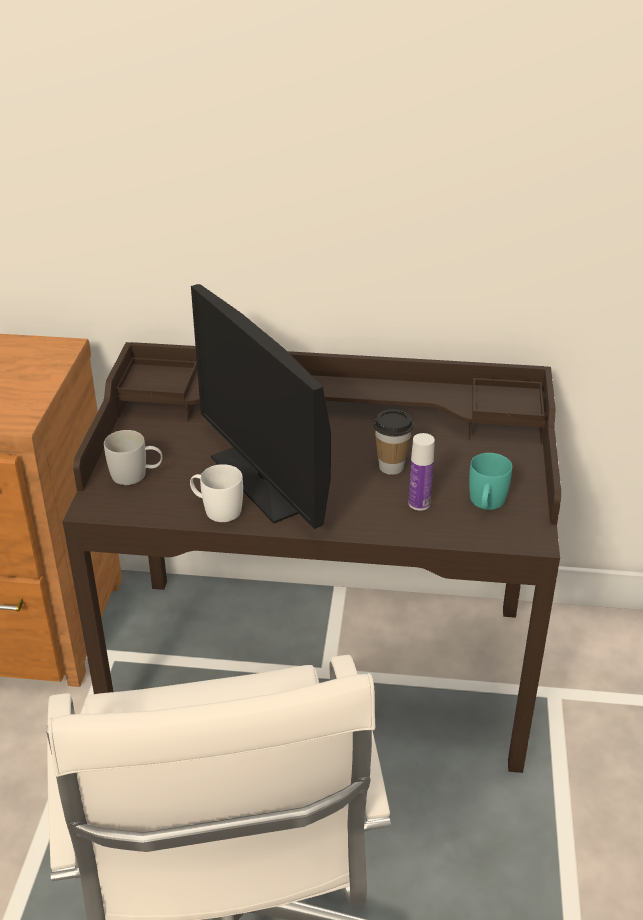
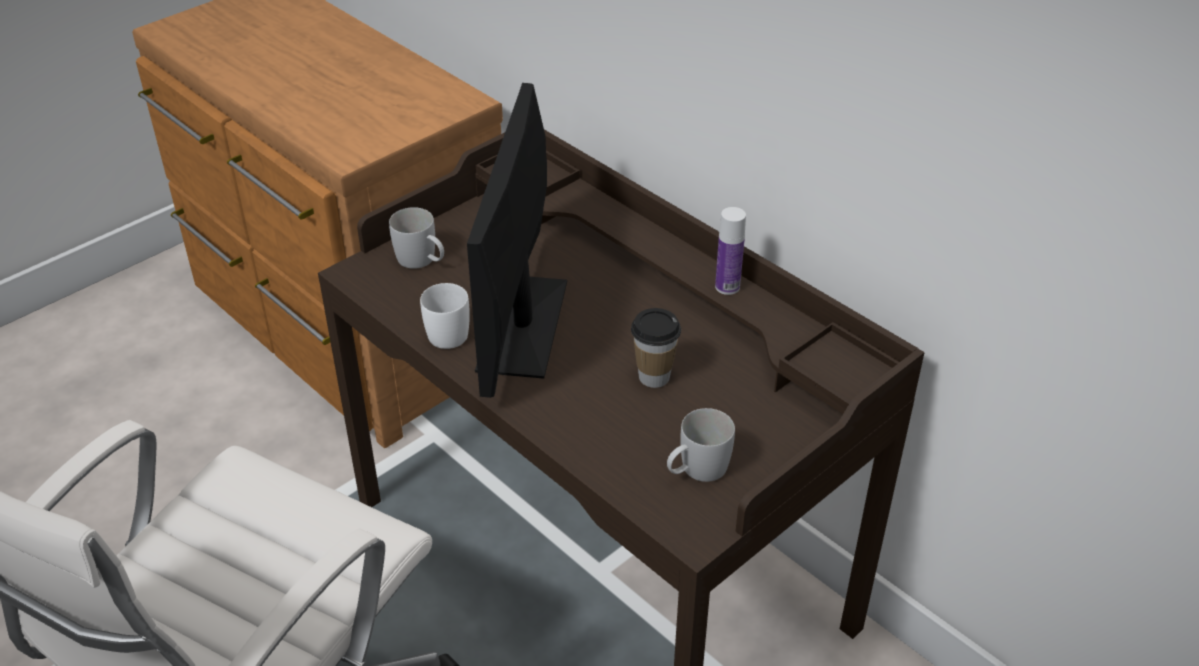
camera: 40 degrees right, 5 degrees up
(419, 503) = (631, 430): bottle -> bottle (727, 287)
(486, 504) = (696, 470): turquoise mug -> white mug

